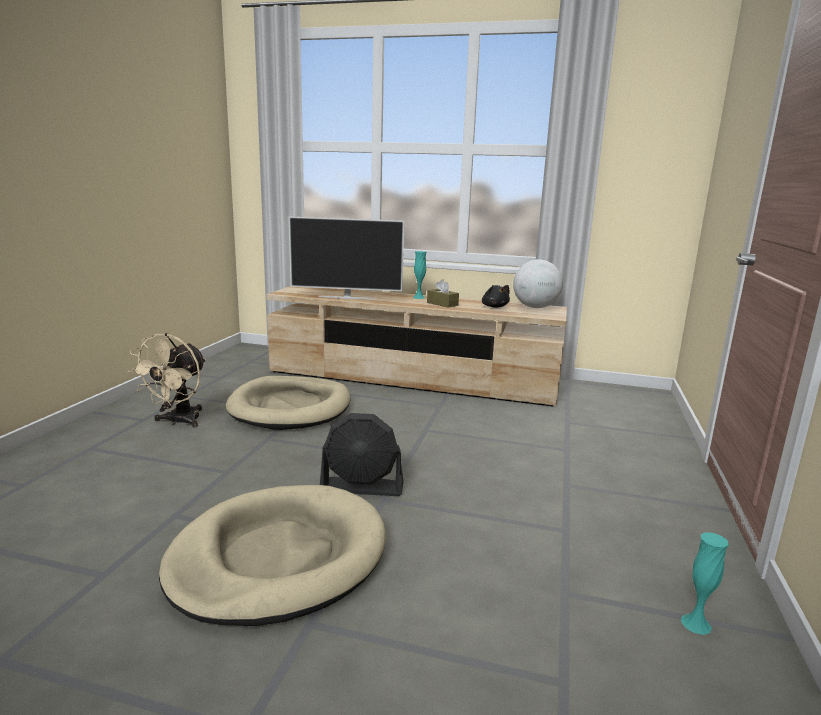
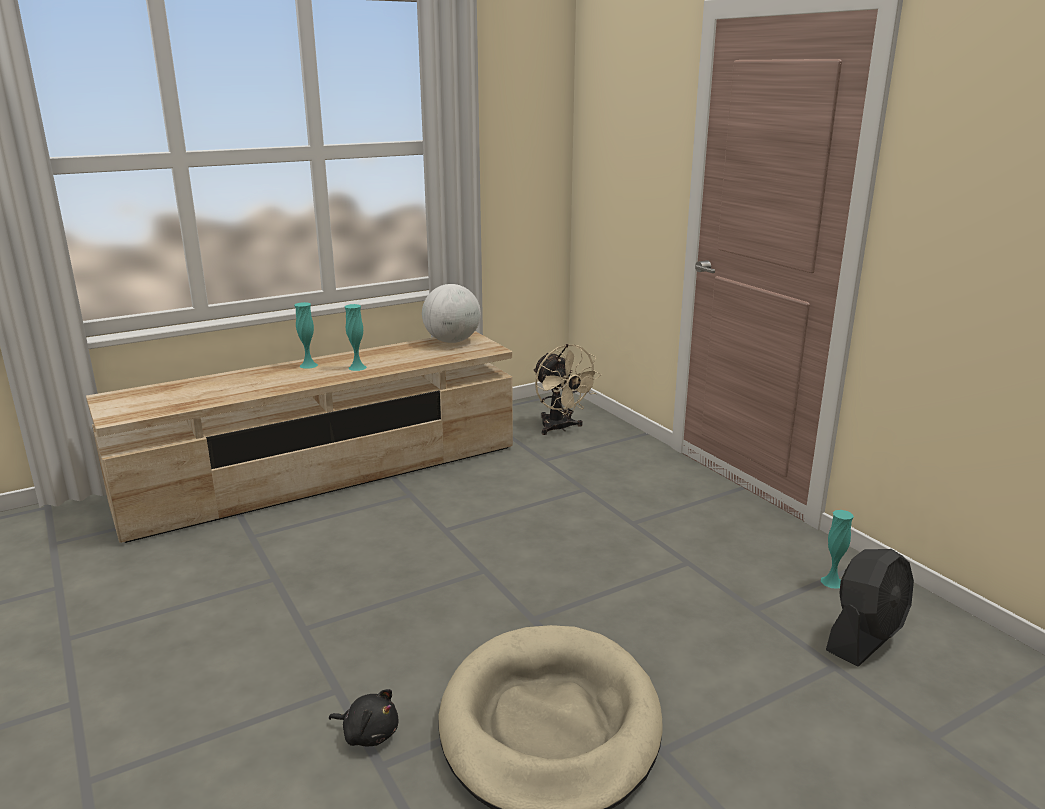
camera: 45 degrees left, 5 degrees up
(178, 422) = (138, 675): beige fan -> beige fan (560, 428)
(291, 407) = (253, 578): beige dog bed -> none
(347, 297) = (225, 395): television -> none
(362, 487) = (496, 620): black fan -> black fan (866, 638)
(442, 304) = (357, 367): brown tissue box -> turquoise vase
(494, 307) = (415, 353): black plush toy -> black plush toy (368, 733)

